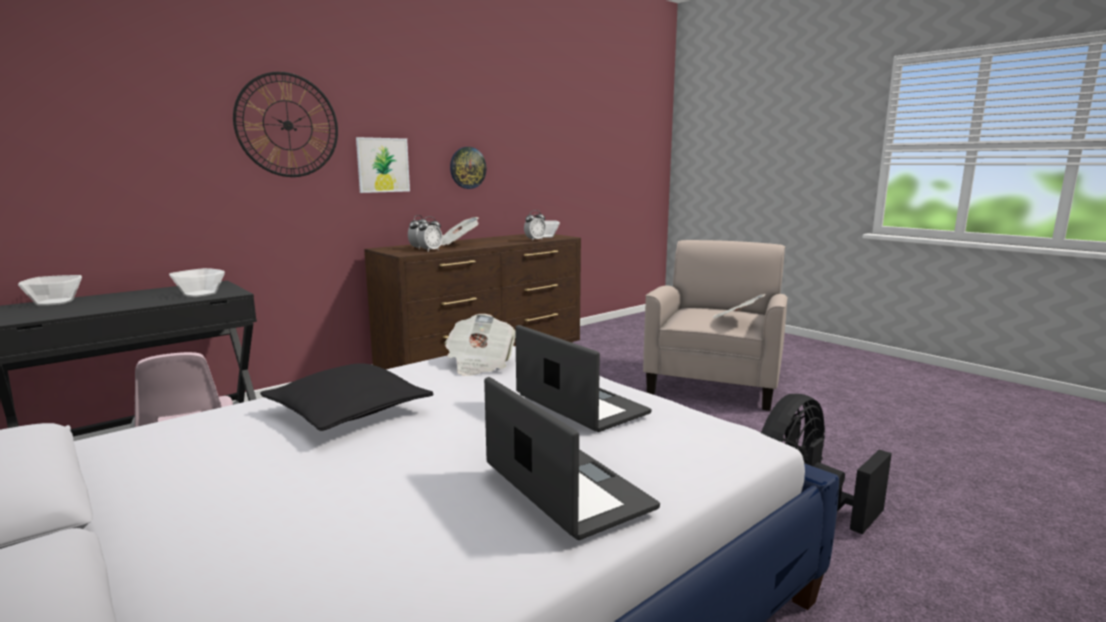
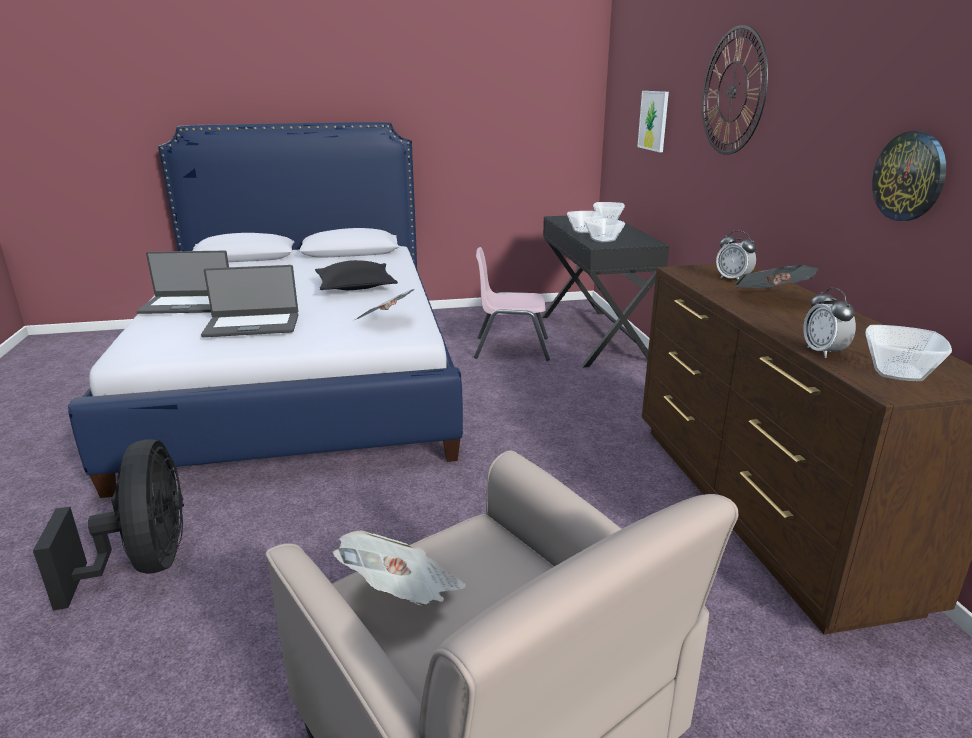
camera: 120 degrees right, 10 degrees up
(137, 303) = (583, 231): none -> bowl
(383, 165) = (795, 151): picture -> picture (653, 120)
(430, 250) = (701, 281): alarm clock -> none

